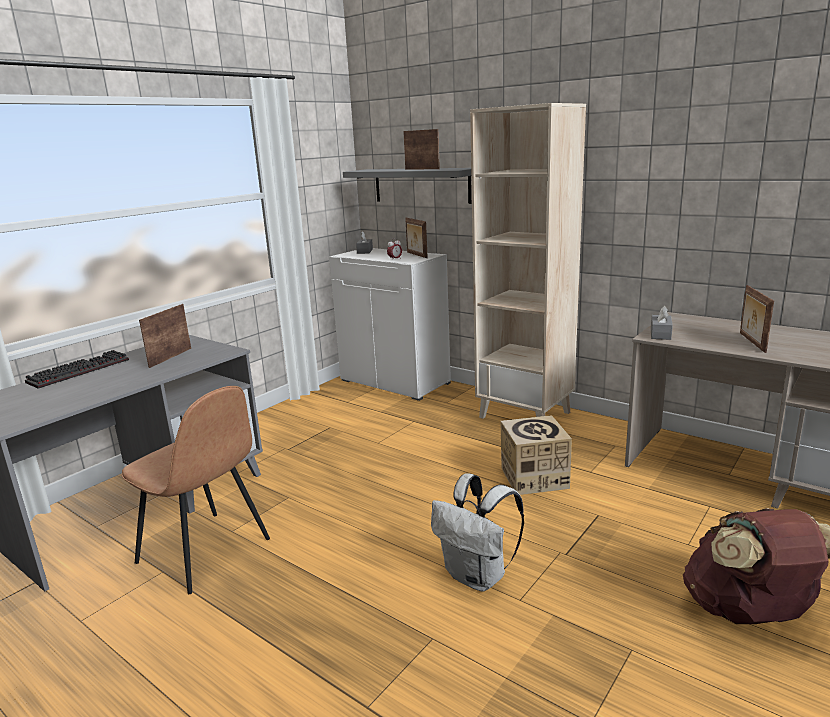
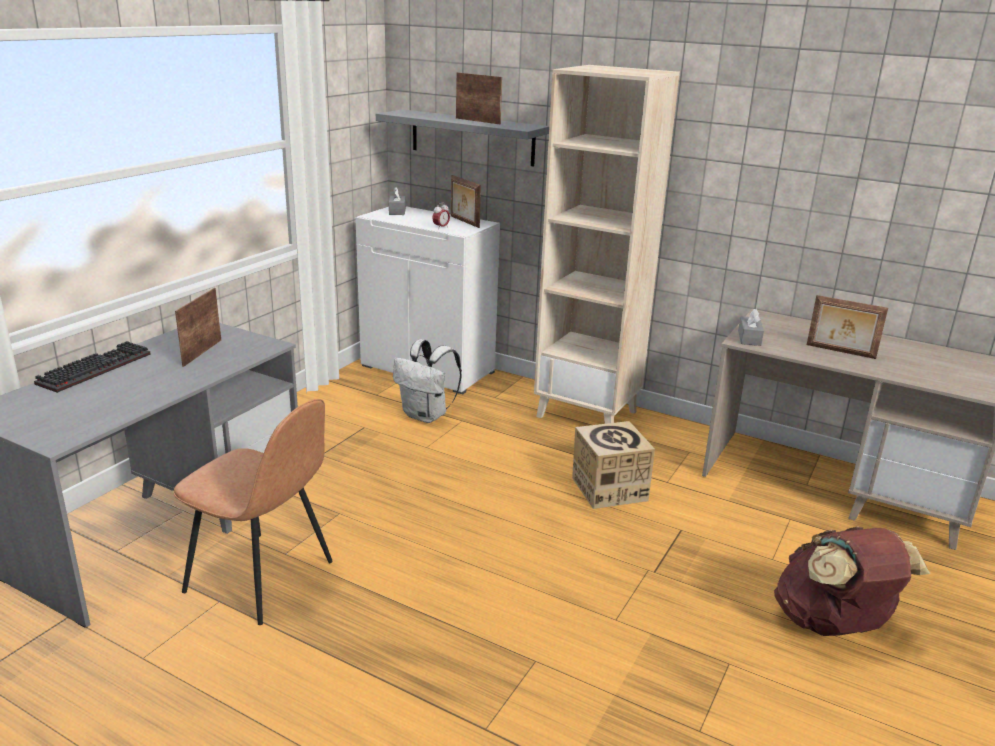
camera: 10 degrees left, 5 degrees up
(478, 576) = (569, 597): white backpack -> white backpack (426, 416)
(751, 342) = (840, 352): picture frame -> picture frame turned 60 degrees counterclockwise

